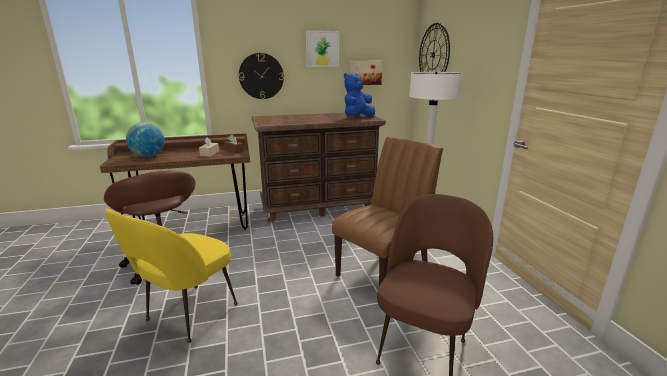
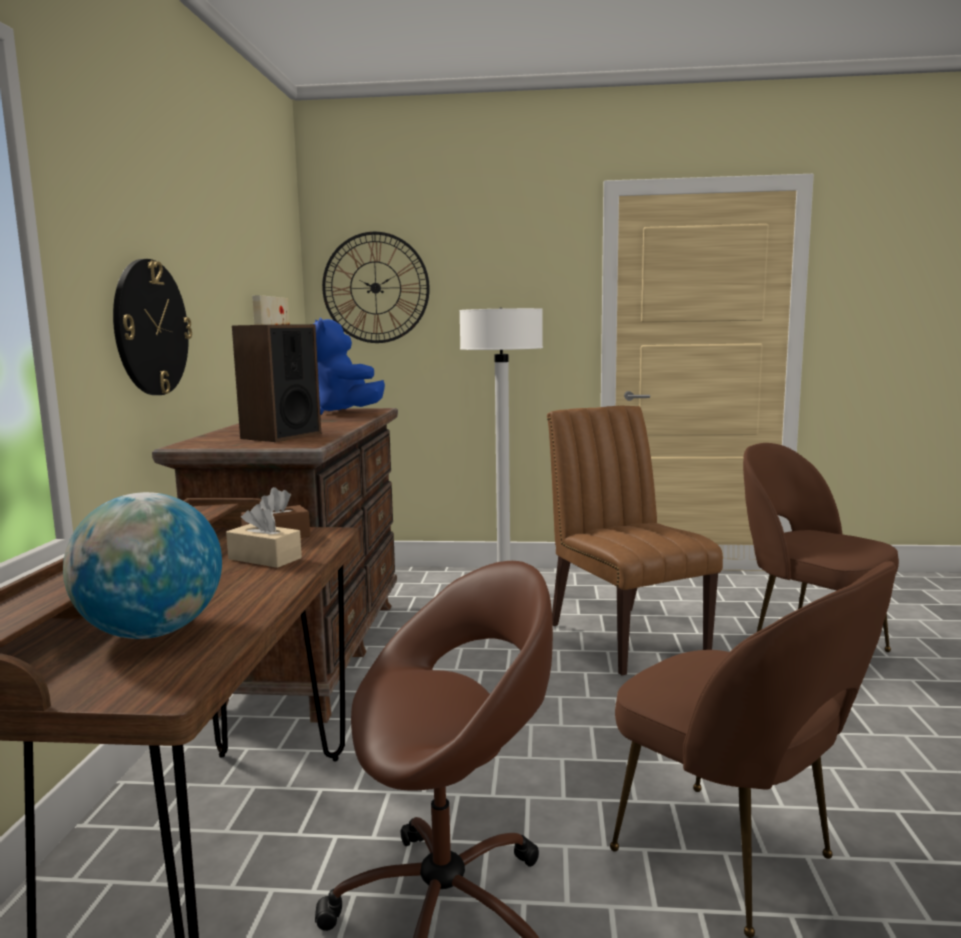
camera: 70 degrees left, 10 degrees down
(186, 316) = (736, 864): yellow chair -> brown chair
(283, 120) = (281, 436): none -> speaker
(322, 49) = (224, 263): picture -> none

